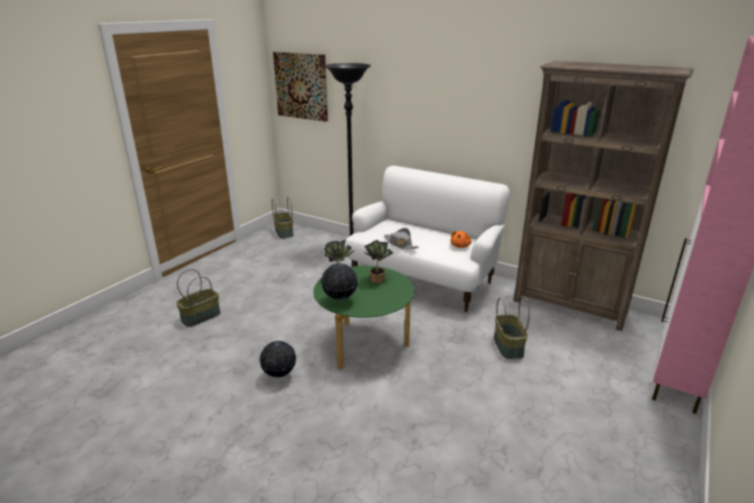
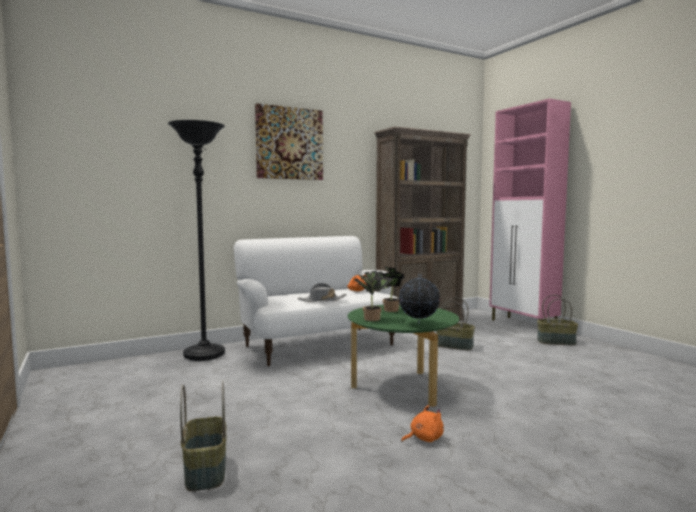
camera: 60 degrees left, 20 degrees down
(280, 377) = (424, 438): globe -> orange plush toy
(284, 232) = (78, 375): basket -> basket (556, 342)
(301, 86) = (89, 157): picture -> picture (289, 143)

